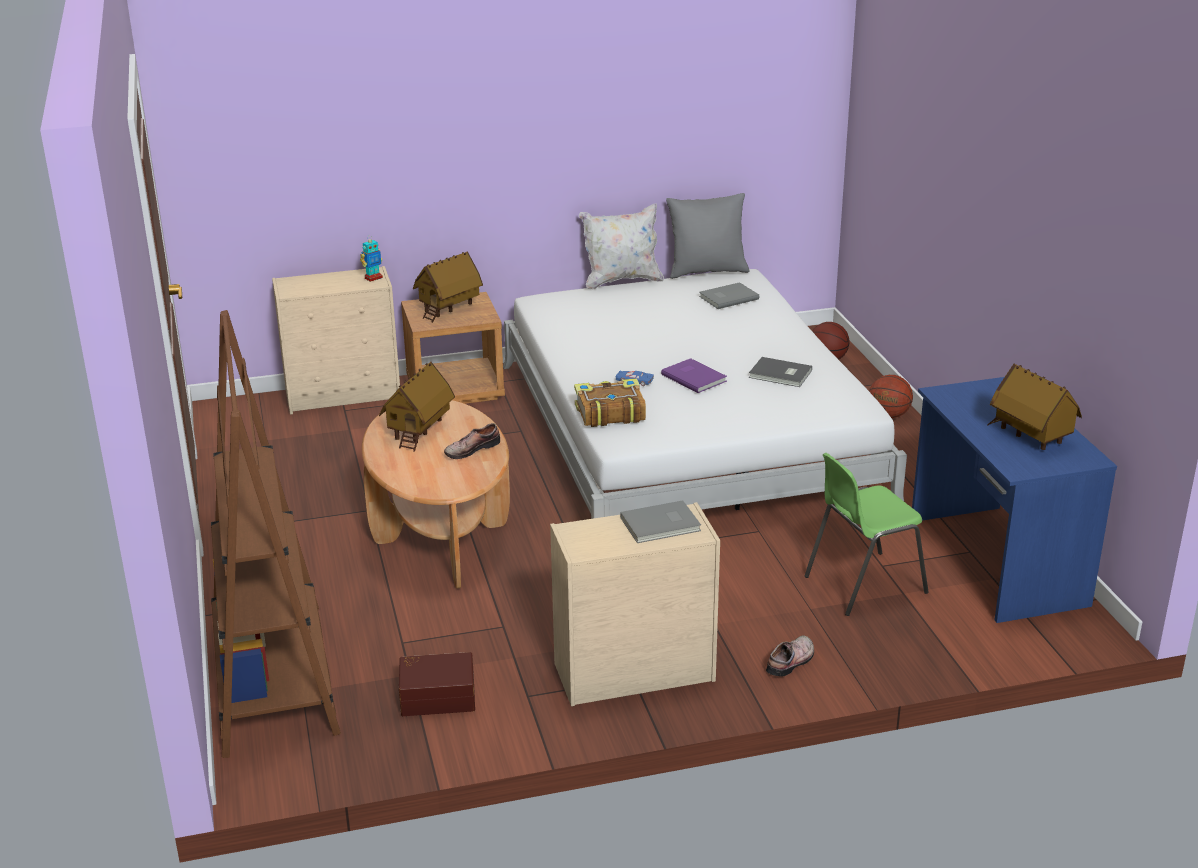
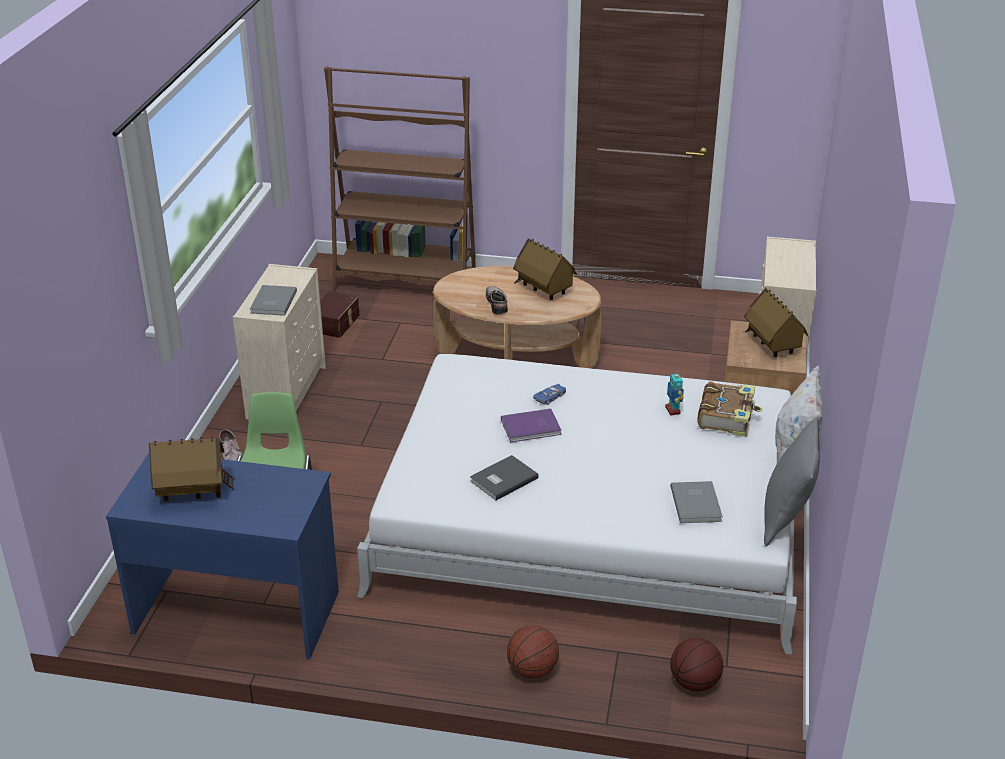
camera: 115 degrees right, 5 degrees up
(373, 278) = (787, 280): toy robot -> toy robot (673, 410)
(609, 413) = (505, 371): book -> book (727, 417)

